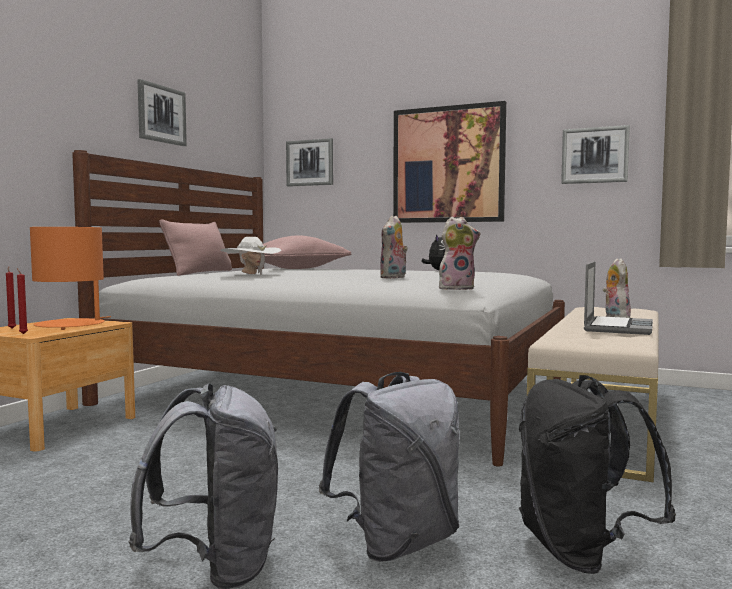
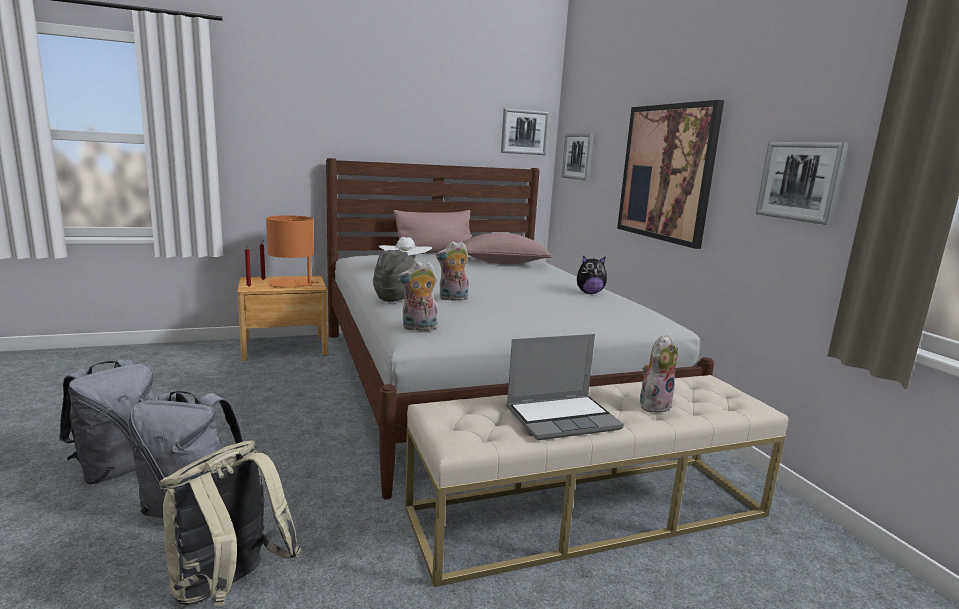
camera: 45 degrees right, 10 degrees up
(161, 114) = (422, 120): picture -> picture (524, 132)
(352, 282) = (396, 297): none -> grey hat
(457, 288) = (419, 328): plush toy -> plush toy turned 135 degrees clockwise
(581, 552) = (228, 588): black backpack -> beige backpack

